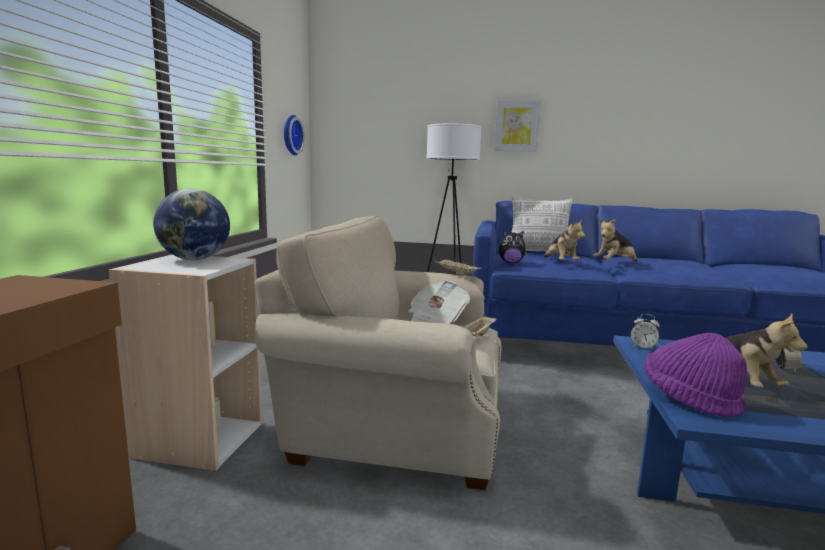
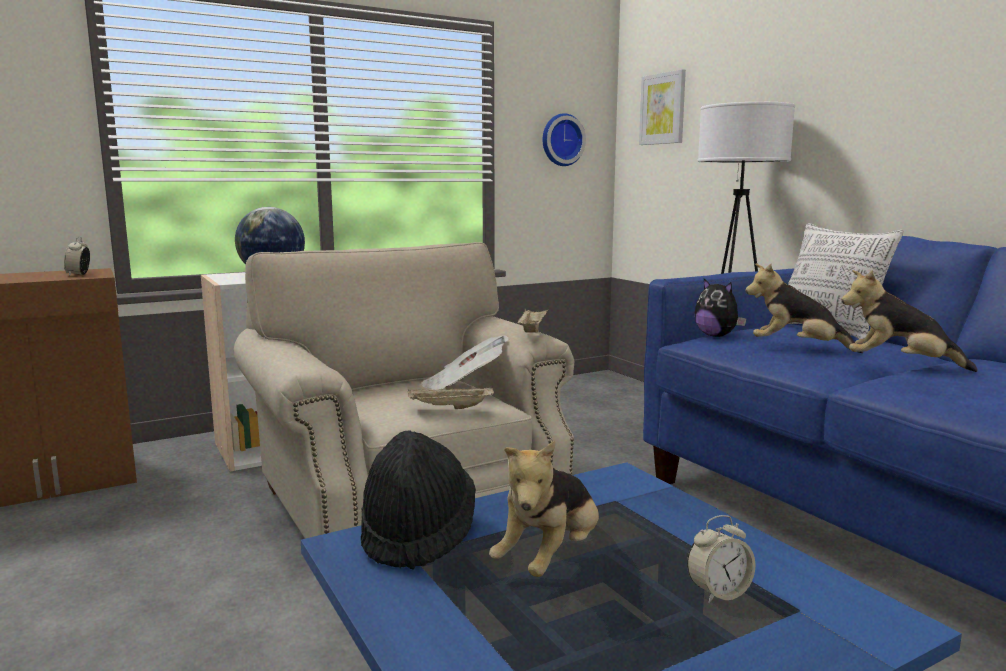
camera: 50 degrees right, 0 degrees up
(516, 126) = (875, 93): picture -> picture (663, 109)
(560, 263) = (797, 348): plush toy -> plush toy turned 75 degrees clockwise
(643, 347) = (605, 484): alarm clock -> alarm clock (79, 274)
(689, 399) = (418, 534): purple hat -> black hat

